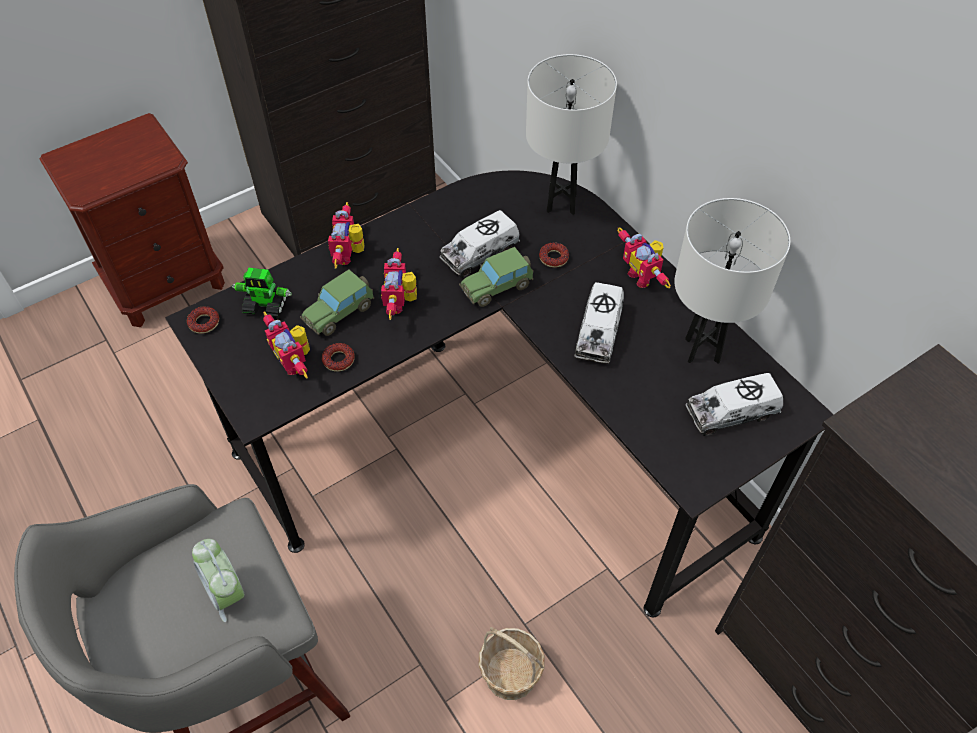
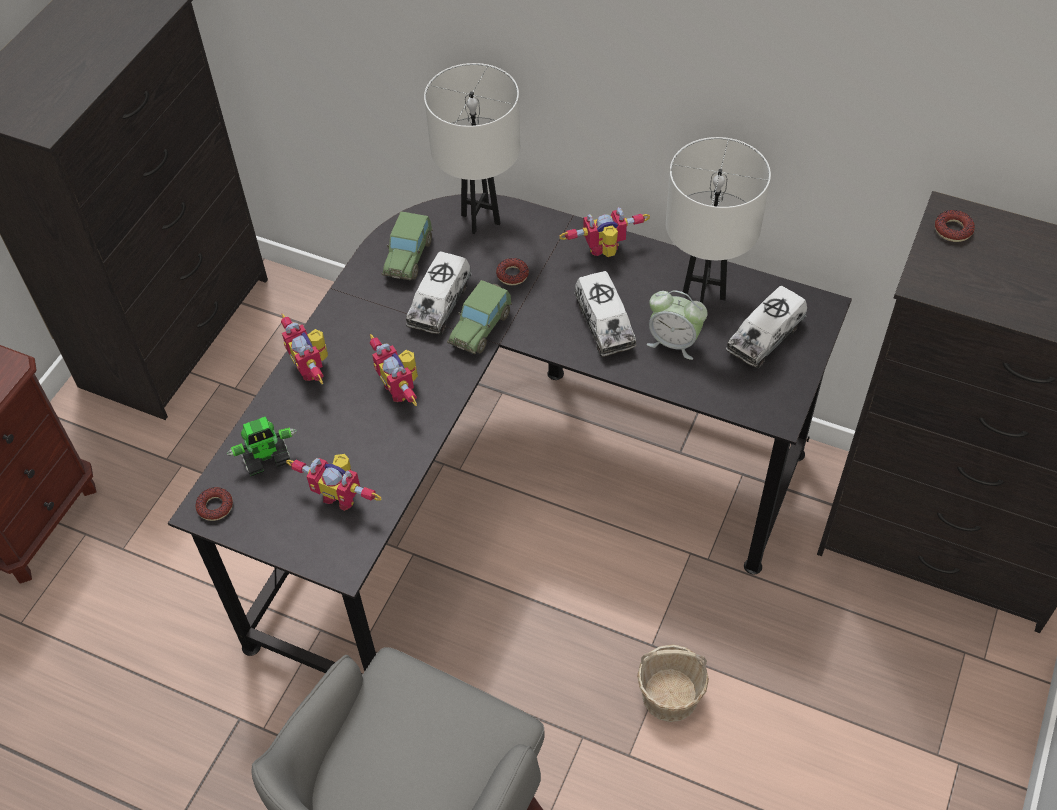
camera: 30 degrees left, 0 degrees up
(226, 592) = (443, 734): alarm clock -> alarm clock (674, 342)
(339, 360) = (383, 471): donut -> donut (953, 230)
(340, 313) = (347, 427): toy car -> toy car (409, 257)
(643, 276) = (605, 253): toy robot -> toy robot turned 135 degrees clockwise

